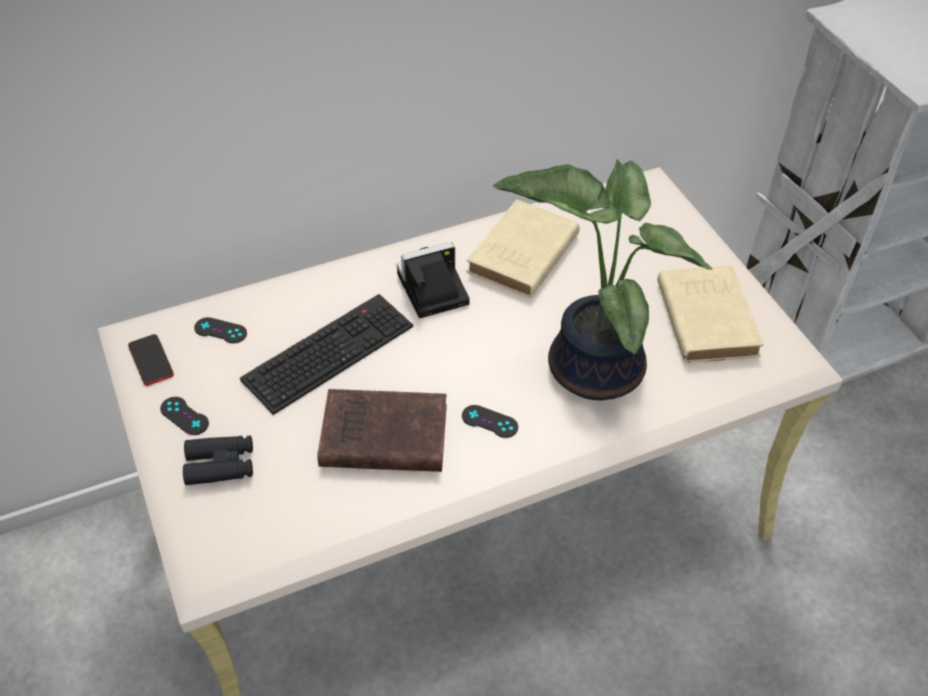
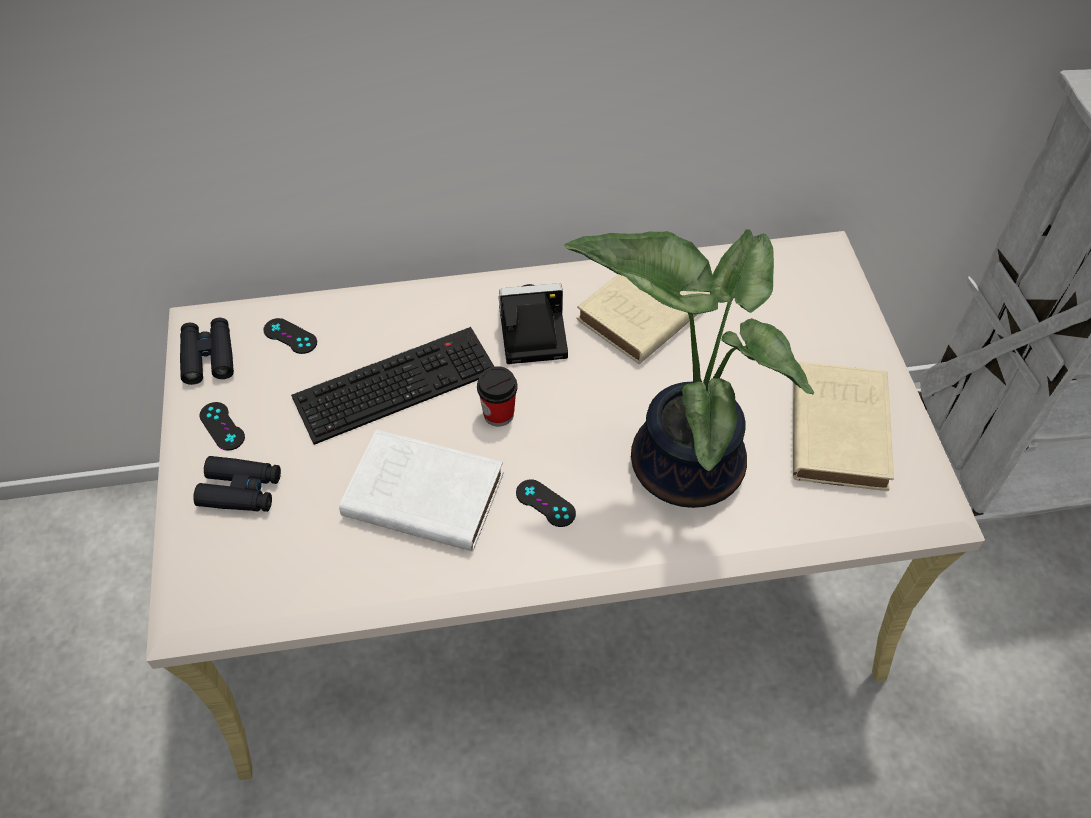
camera: 15 degrees right, 5 degrees up
(151, 360) = (208, 356): phone -> black binoculars
(380, 436) = (419, 494): brown book -> white book
(426, 359) = (498, 414): none -> cup

